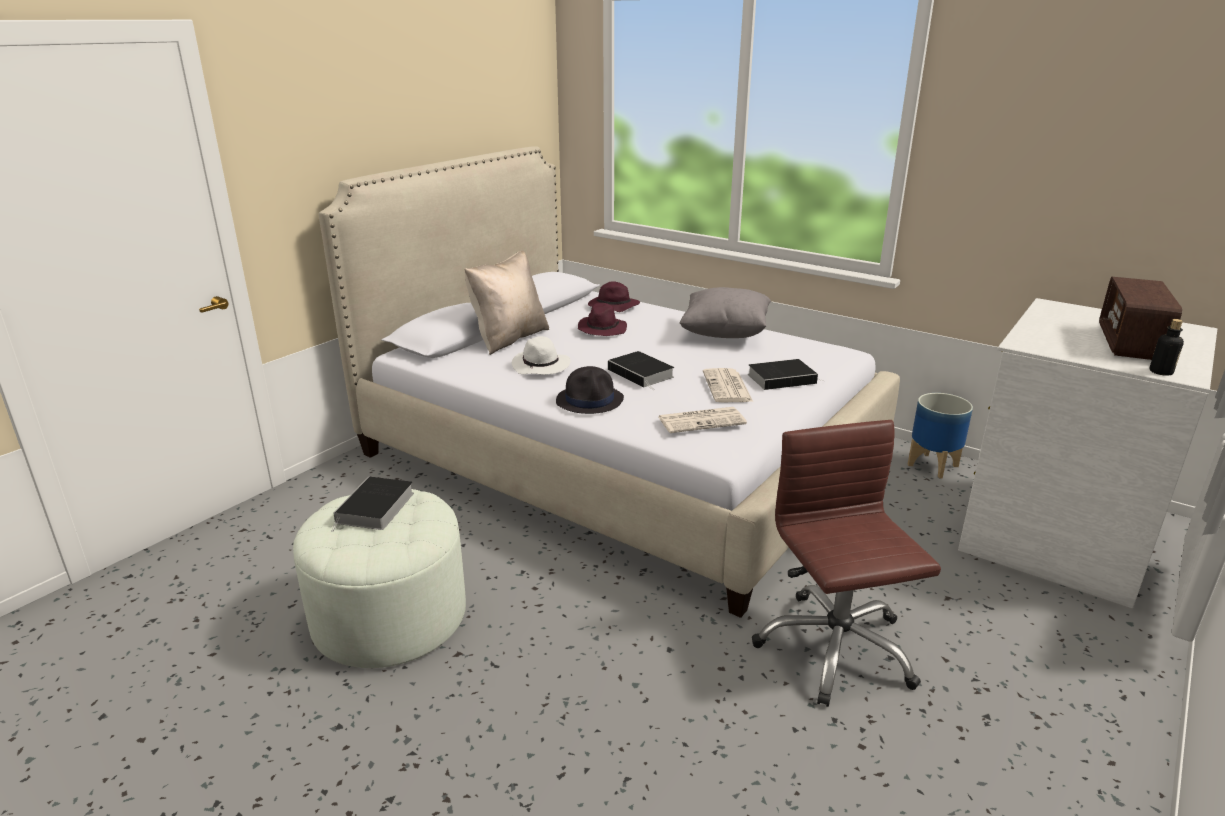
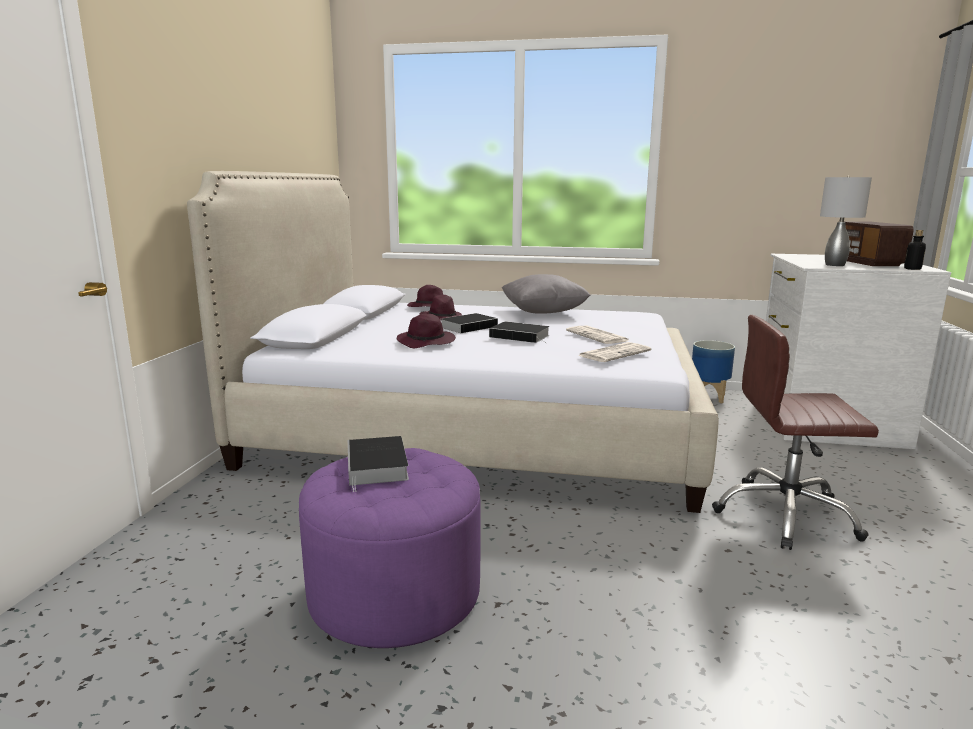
camera: 25 degrees left, 10 degrees down
(390, 617) = (394, 593): white ottoman -> purple ottoman
(508, 338) = (368, 331): beige pillow -> none
(541, 366) = (427, 342): white hat -> purple hat
(590, 400) = (504, 355): black hat -> none
(783, 378) = (627, 328): book -> book (470, 326)
(834, 648) = (785, 515): brown office chair -> brown office chair turned 45 degrees counterclockwise
(1060, 344) = (834, 265): none -> grey table lamp

